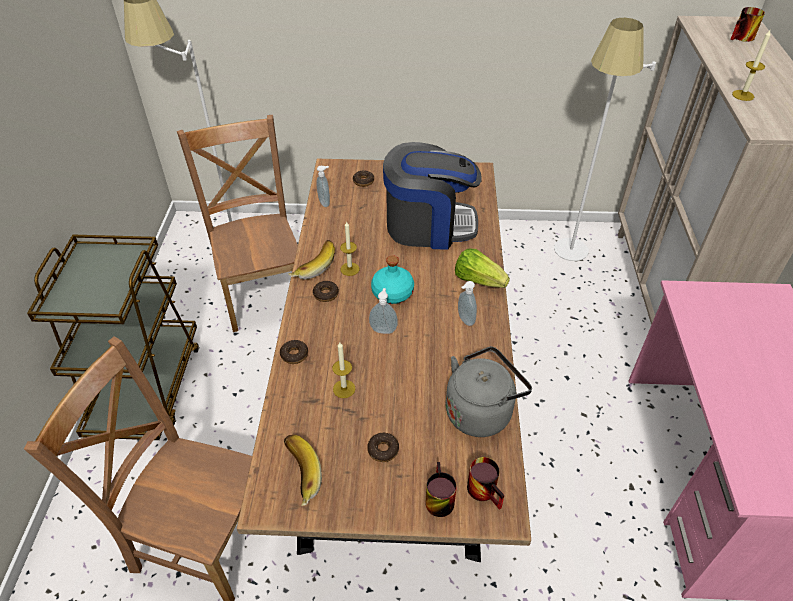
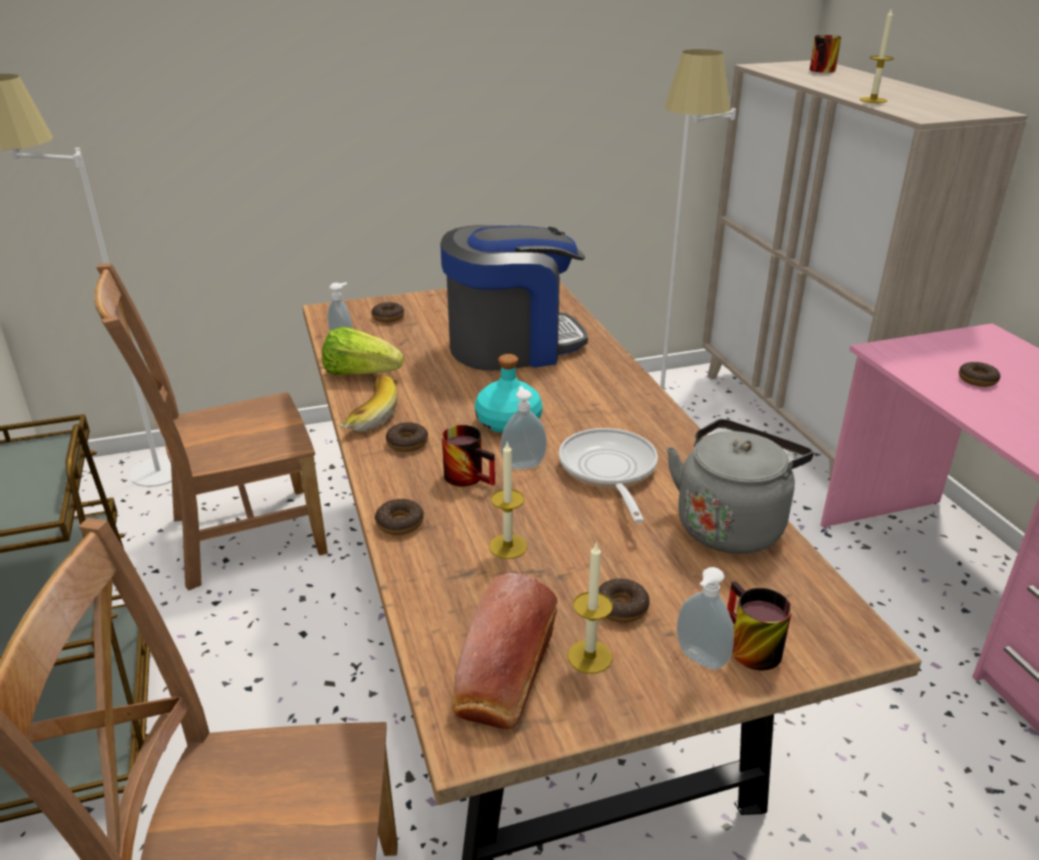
camera: 20 degrees left, 15 degrees down
(263, 291) = (240, 536): brown chair -> brown chair turned 75 degrees counterclockwise
(298, 475) = (503, 678): banana -> bread
(350, 269) = (427, 409): candle -> candle (589, 657)
(431, 349) = (609, 472): none -> frying pan
(464, 320) = (633, 431): soap dispenser -> soap dispenser (699, 660)
(478, 280) = (621, 387): lettuce -> lettuce (360, 374)
(486, 490) = (812, 616): mug -> mug (471, 476)
(733, 337) = (977, 380): none -> donut

